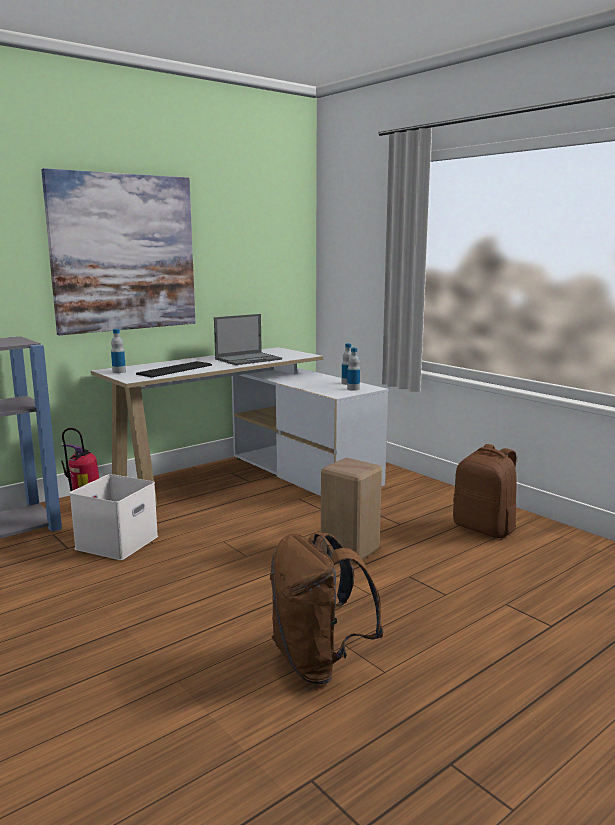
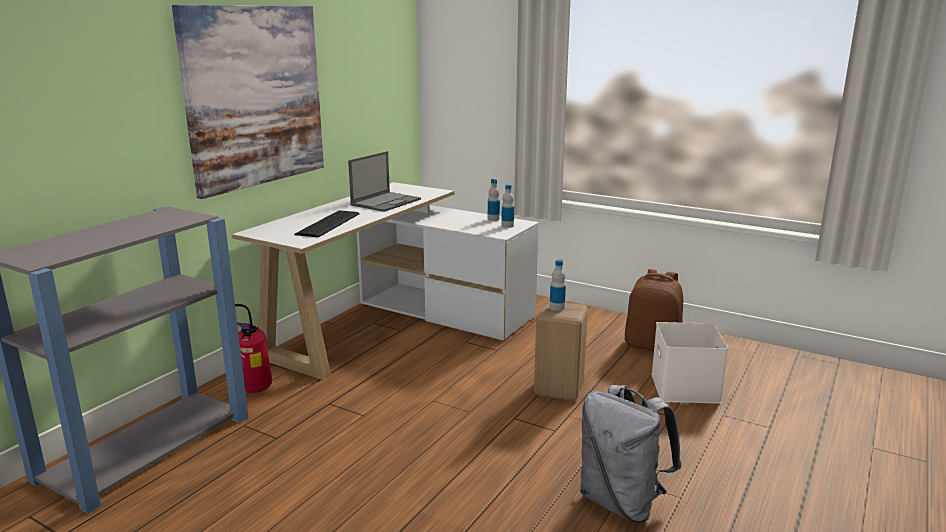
camera: 20 degrees left, 5 degrees up
(117, 542) = (324, 421): white storage box -> white storage box (683, 387)
(119, 372) = (270, 233): bottle -> bottle (557, 307)
(318, 662) = (622, 502): brown backpack -> grey backpack

